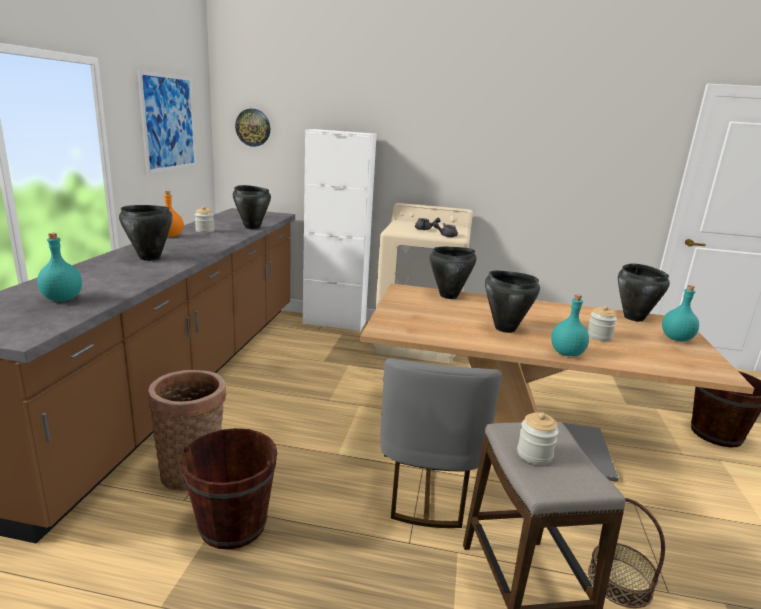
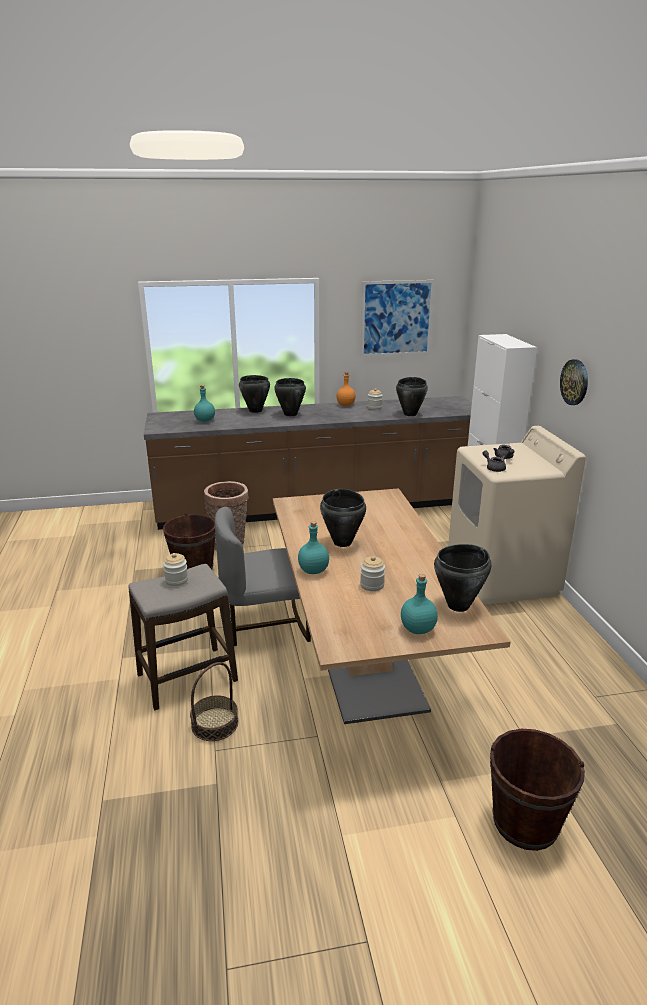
camera: 70 degrees right, 5 degrees up
(253, 127) = (481, 325): wall clock -> wall clock (575, 382)
(449, 296) = (397, 513): black cooking pot -> black cooking pot (255, 411)

